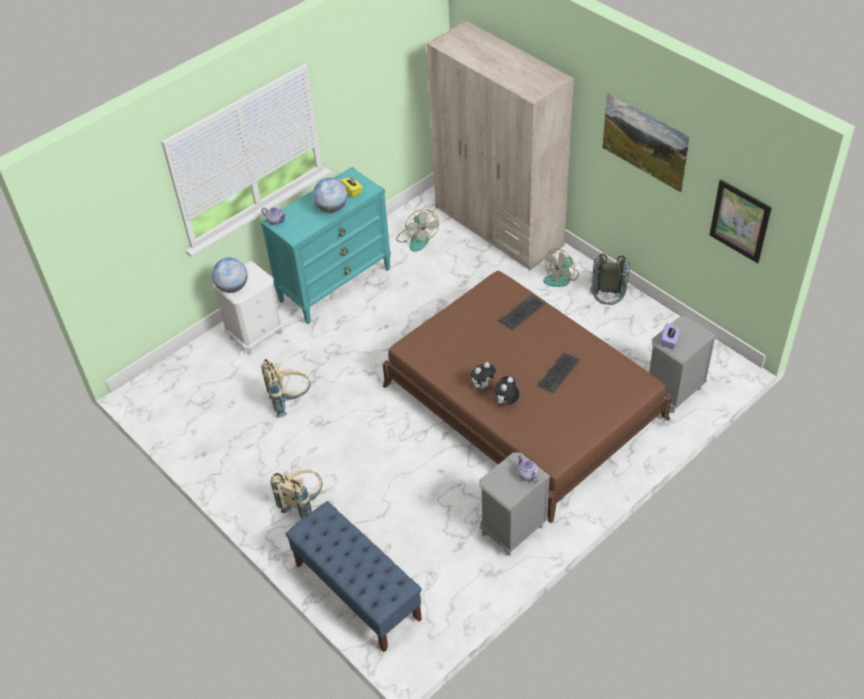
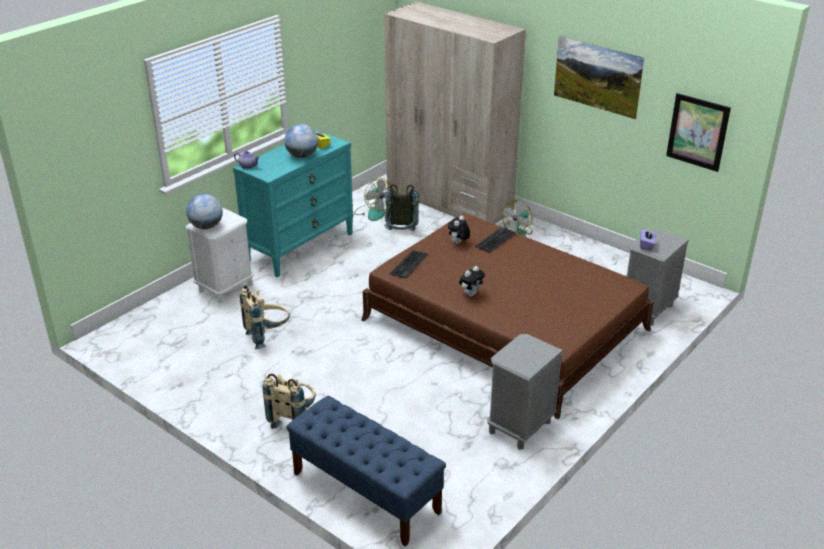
camera: 10 degrees left, 15 degrees down
(506, 402) = (498, 305): plush toy -> plush toy (458, 243)
(526, 475) = (539, 350): teapot -> none
(558, 372) = (543, 280): keyboard -> keyboard (408, 264)
(607, 302) = (565, 249): grey backpack -> grey backpack (401, 235)

